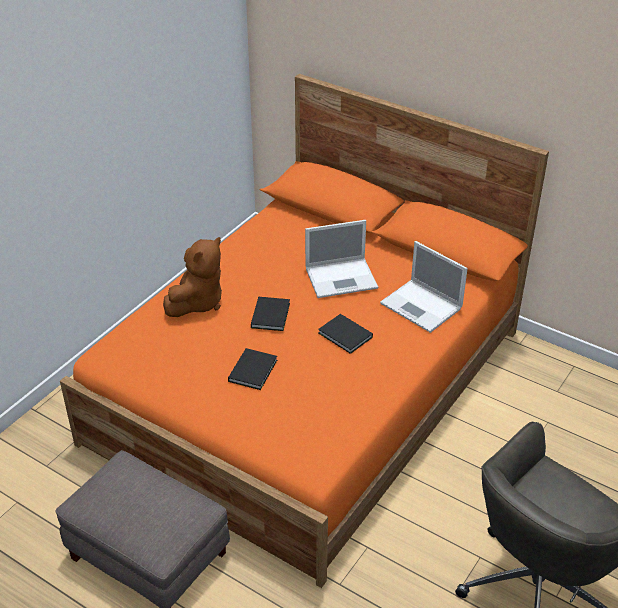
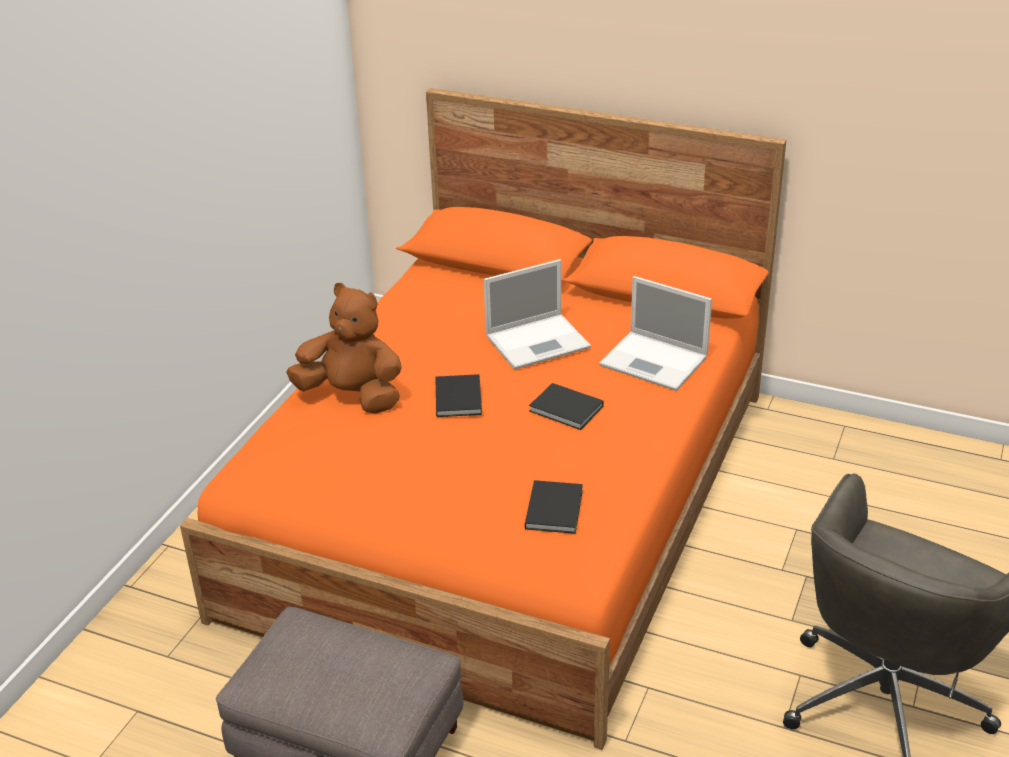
camera: 10 degrees left, 5 degrees down
(197, 302) = (353, 396): brown plush toy -> brown plush toy turned 90 degrees counterclockwise
(254, 370) = (457, 467): black book -> black book (555, 508)

